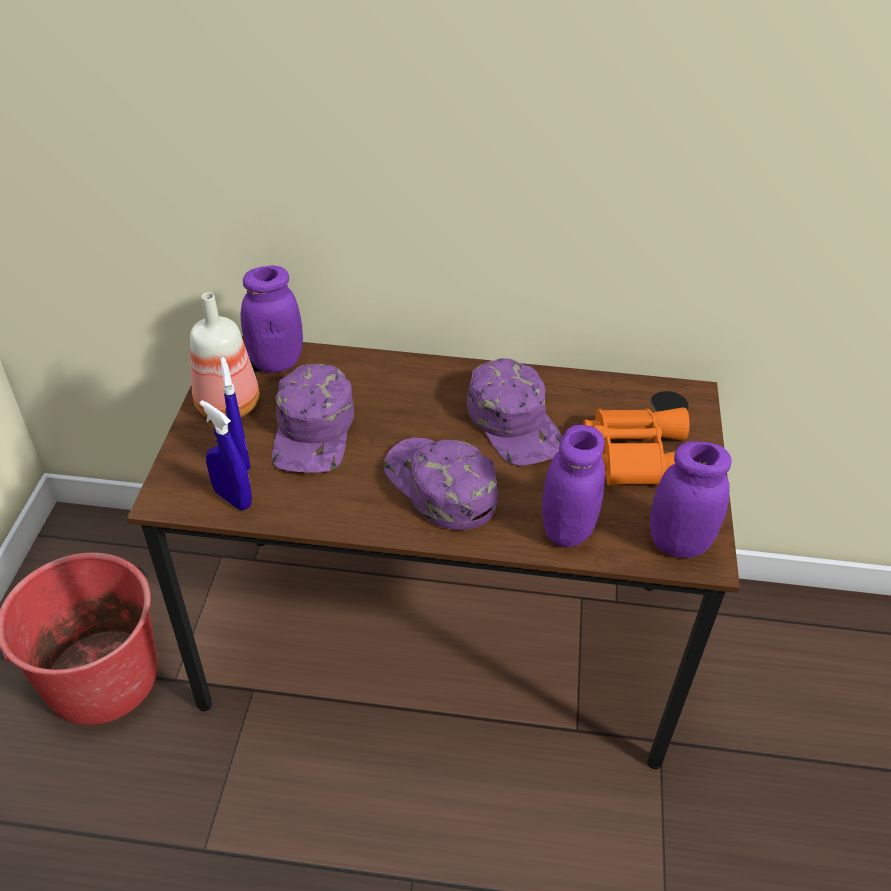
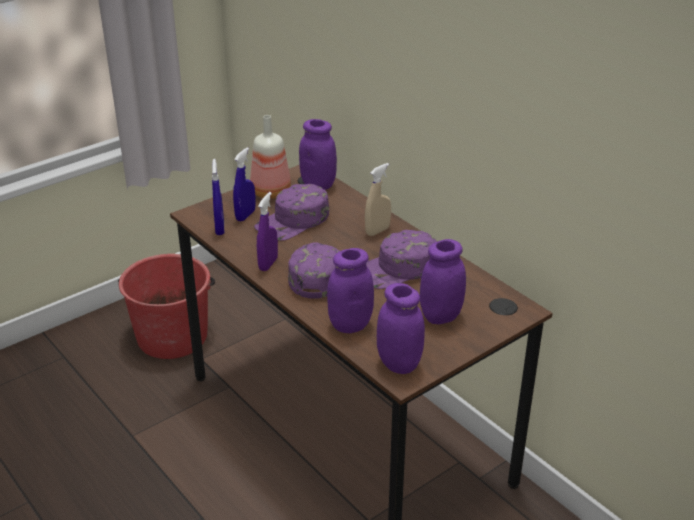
camera: 45 degrees right, 10 degrees down
(366, 510) = (268, 264): none -> purple spray bottle
(428, 386) = (377, 231): none -> beige spray bottle
(515, 423) = (397, 269): purple cap -> purple cap turned 45 degrees clockwise
(634, 454) = (441, 316): orange binoculars -> purple jar

